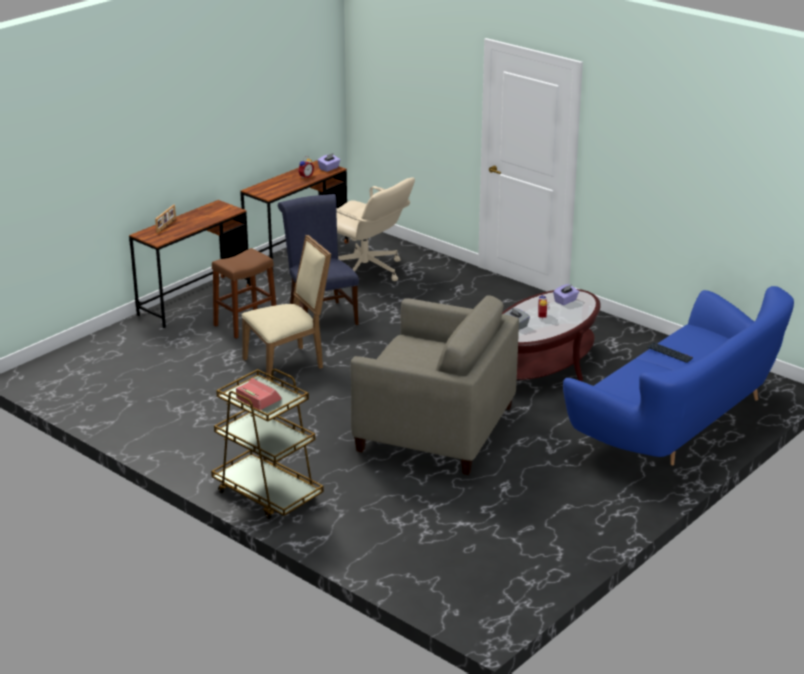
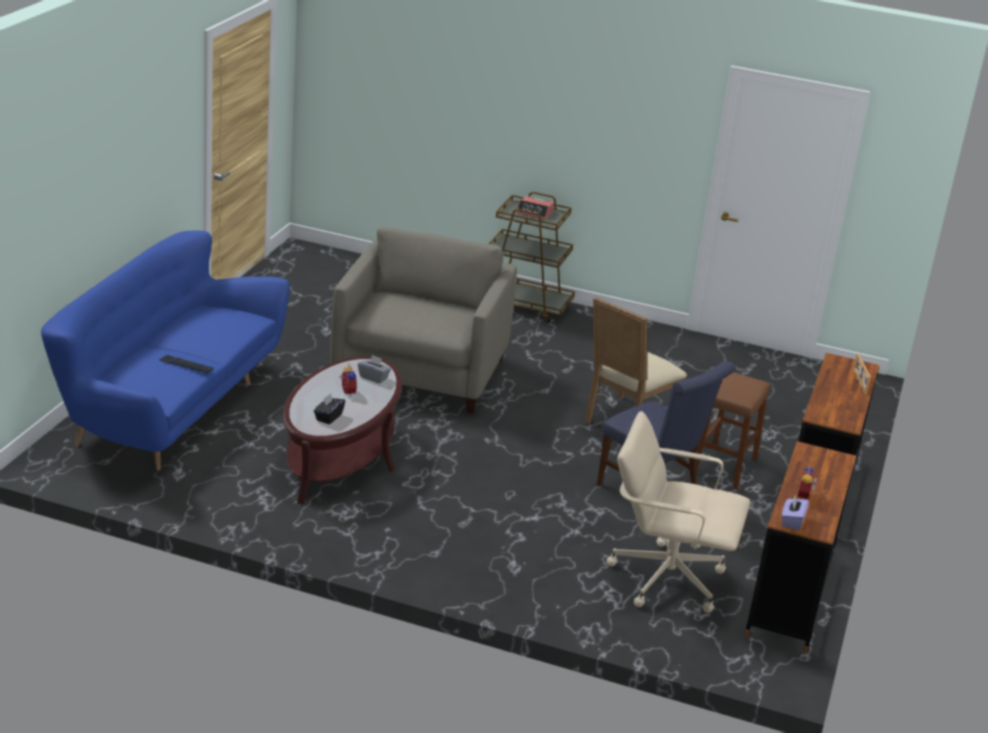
camera: 155 degrees right, 0 degrees up
(434, 428) = (420, 372): beige armchair -> beige armchair turned 105 degrees clockwise
(565, 301) = (328, 417): purple tissue box -> black tissue box

